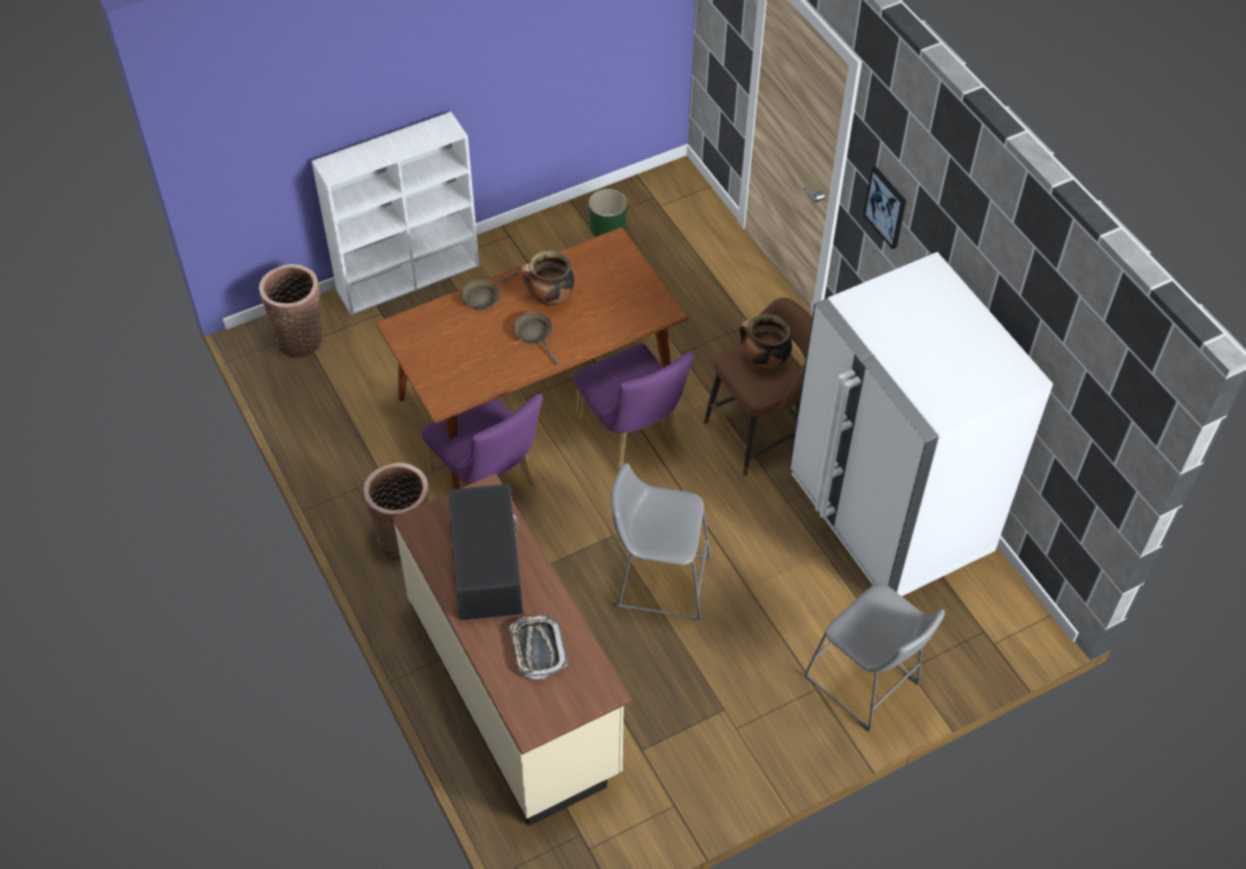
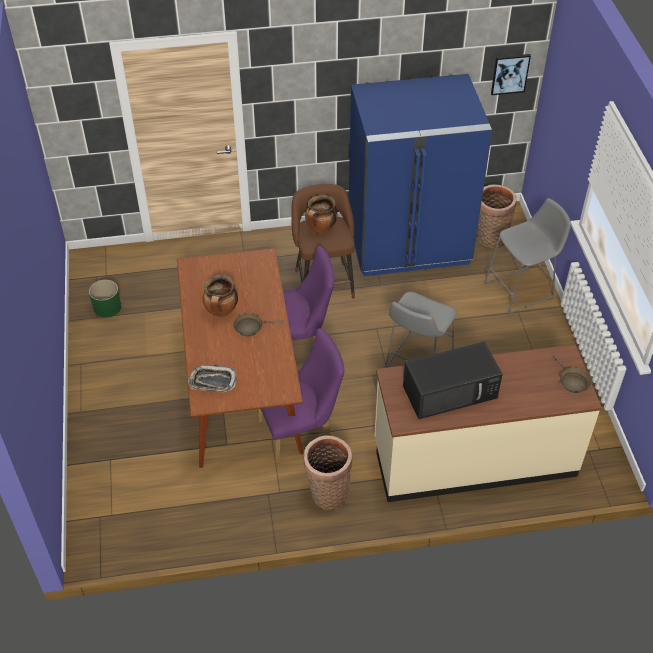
camera: 70 degrees left, 5 degrees down
(300, 338) = (104, 519): basket -> basket (490, 237)
(409, 277) = (84, 433): white bookcase -> none
(483, 297) = (200, 347): brown frying pan -> brown frying pan (572, 381)
(486, 564) = (451, 391): black microwave -> black microwave turned 150 degrees clockwise
(537, 649) = (526, 380): tray -> tray (212, 381)
(886, 207) = (293, 100): picture -> picture (510, 73)
(889, 513) = (409, 244): white fridge -> blue fridge

